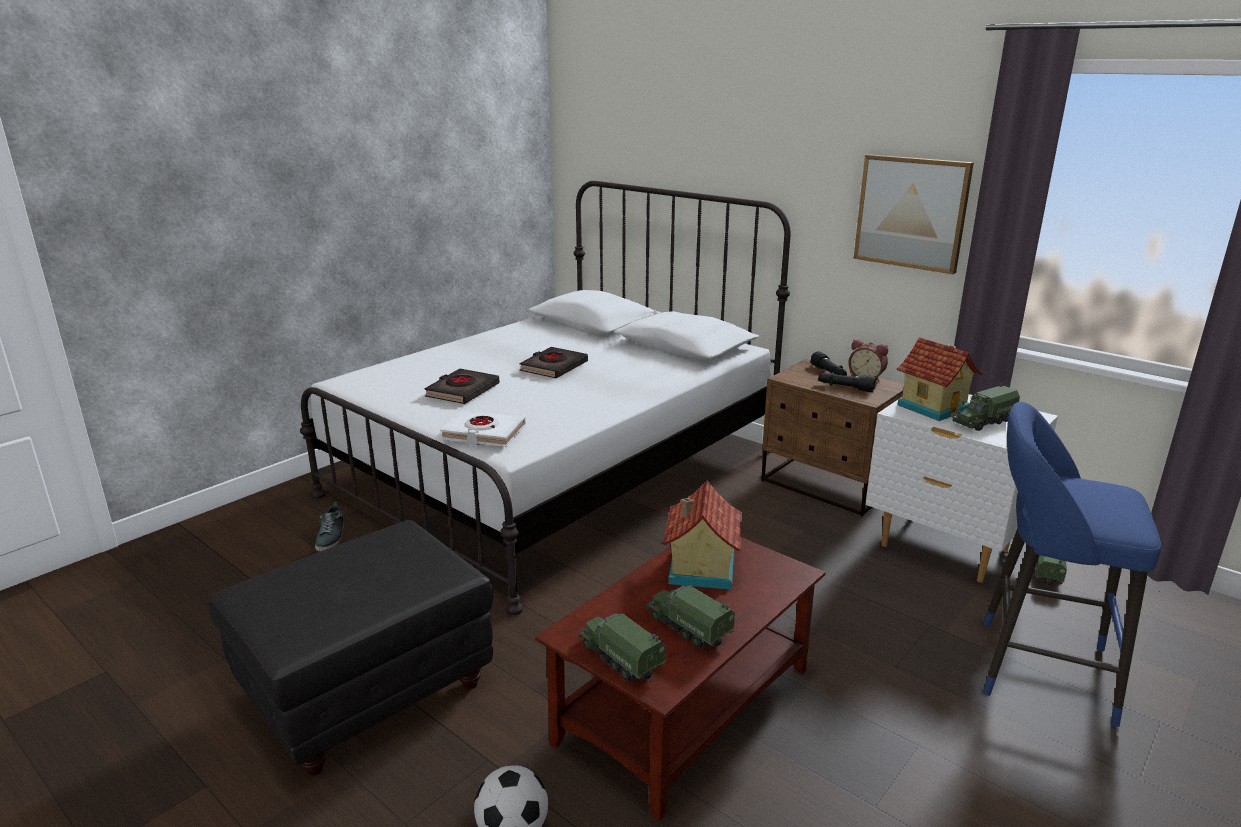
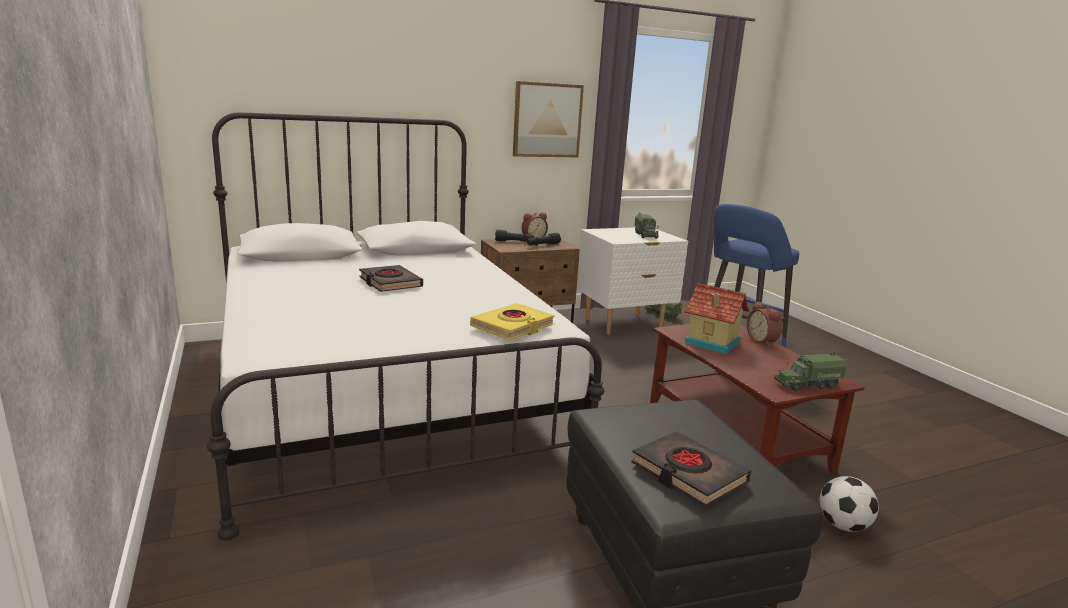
camera: 65 degrees left, 5 degrees down
(331, 537) = (349, 541): shoe -> none
(462, 391) = (392, 317): black book -> black book (688, 473)
(483, 433) = (513, 327): white book -> yellow book
(688, 627) = (778, 361): toy truck -> none
(760, 608) = (763, 341): none -> alarm clock
(934, 407) = (617, 235): toy house -> none

